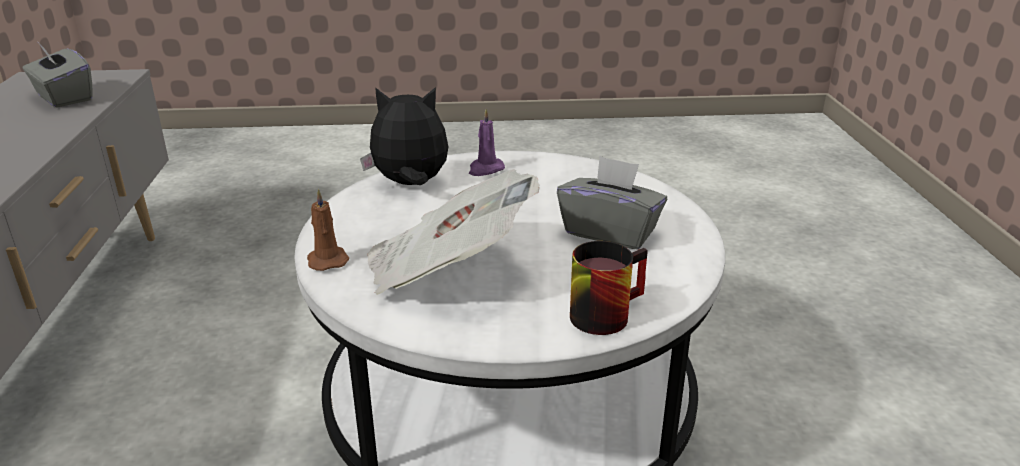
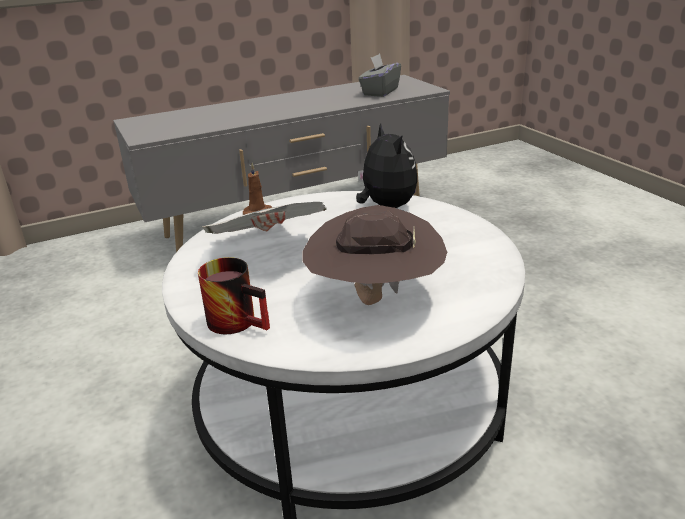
camera: 70 degrees right, 0 degrees up
(485, 169) = (441, 224): purple candle -> none
(610, 232) = (374, 299): grey tissue box -> brown hat

